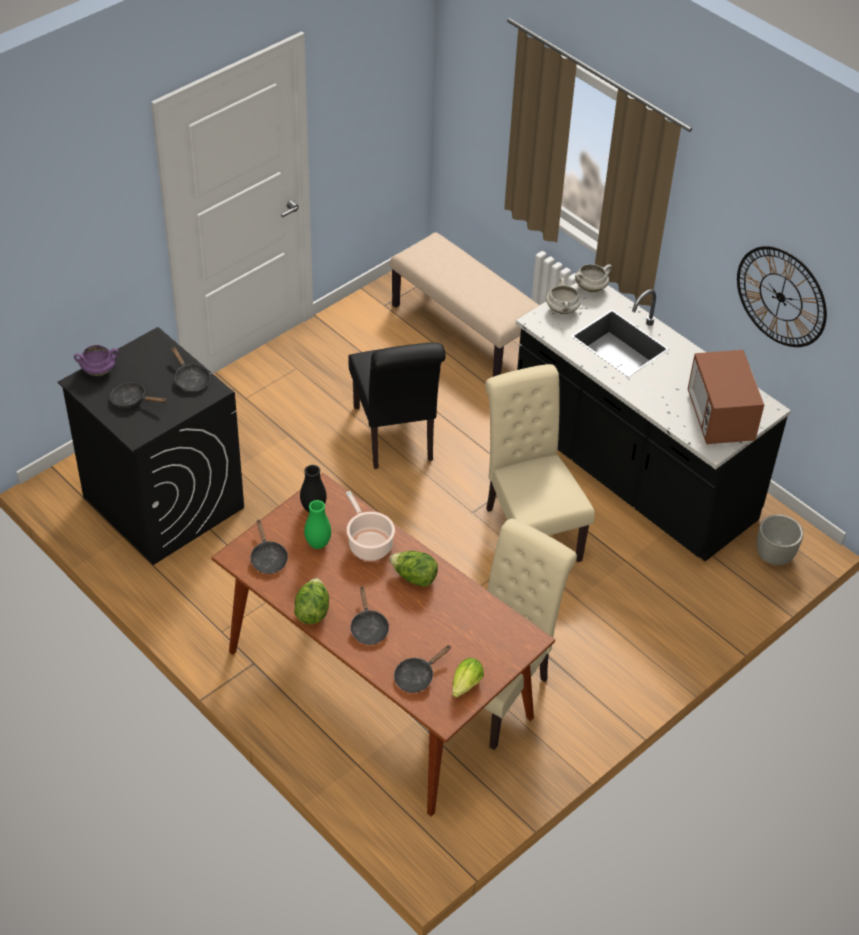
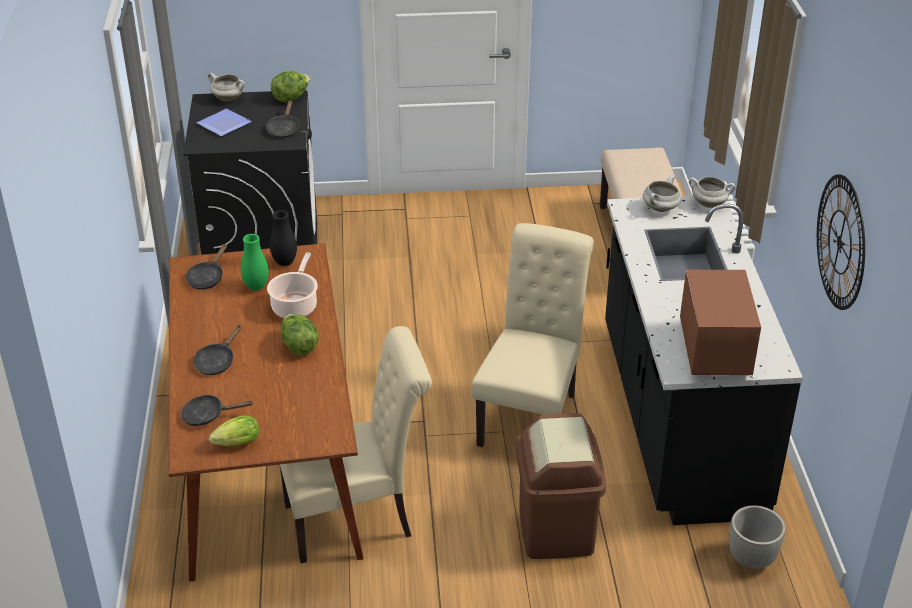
camera: 40 degrees right, 10 degrees down
(99, 370) = (229, 99): purple cooking pot -> white cooking pot
(132, 400) = (226, 124): black frying pan -> plate
(312, 611) = (191, 328): lettuce -> lettuce (291, 98)
(395, 437) = (493, 296): black chair -> none
(638, 612) = (557, 530): none -> brown trash can
(719, 418) = (715, 350): microwave -> microwave turned 150 degrees clockwise

